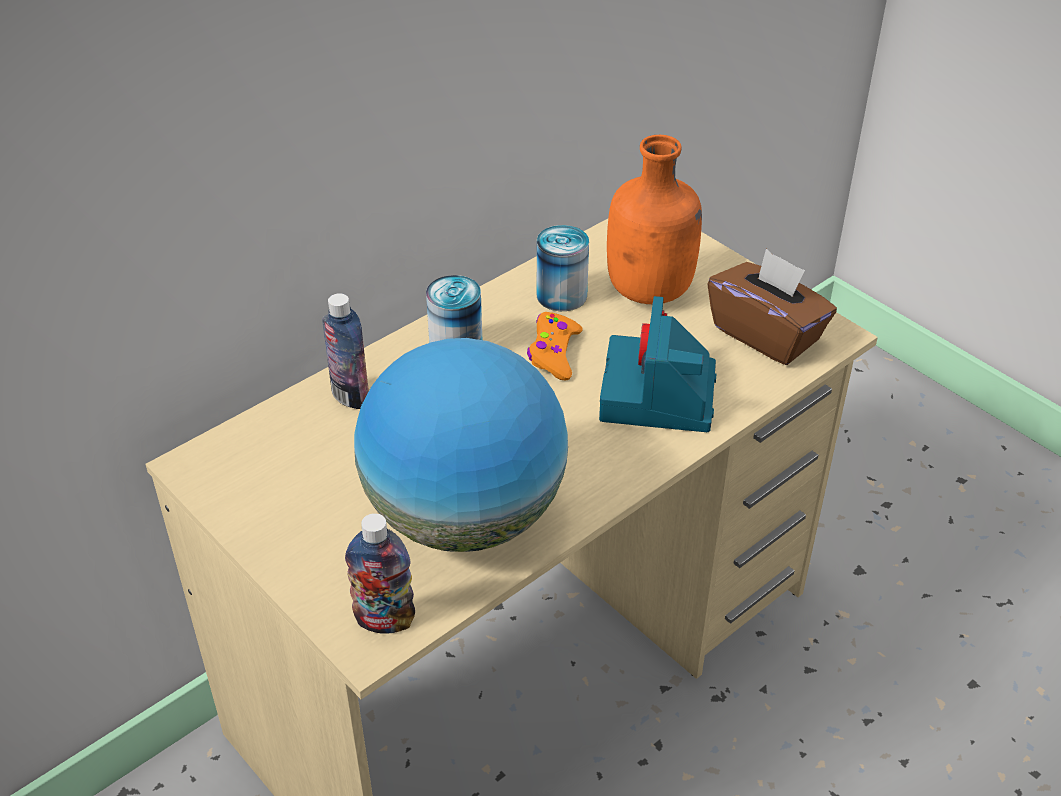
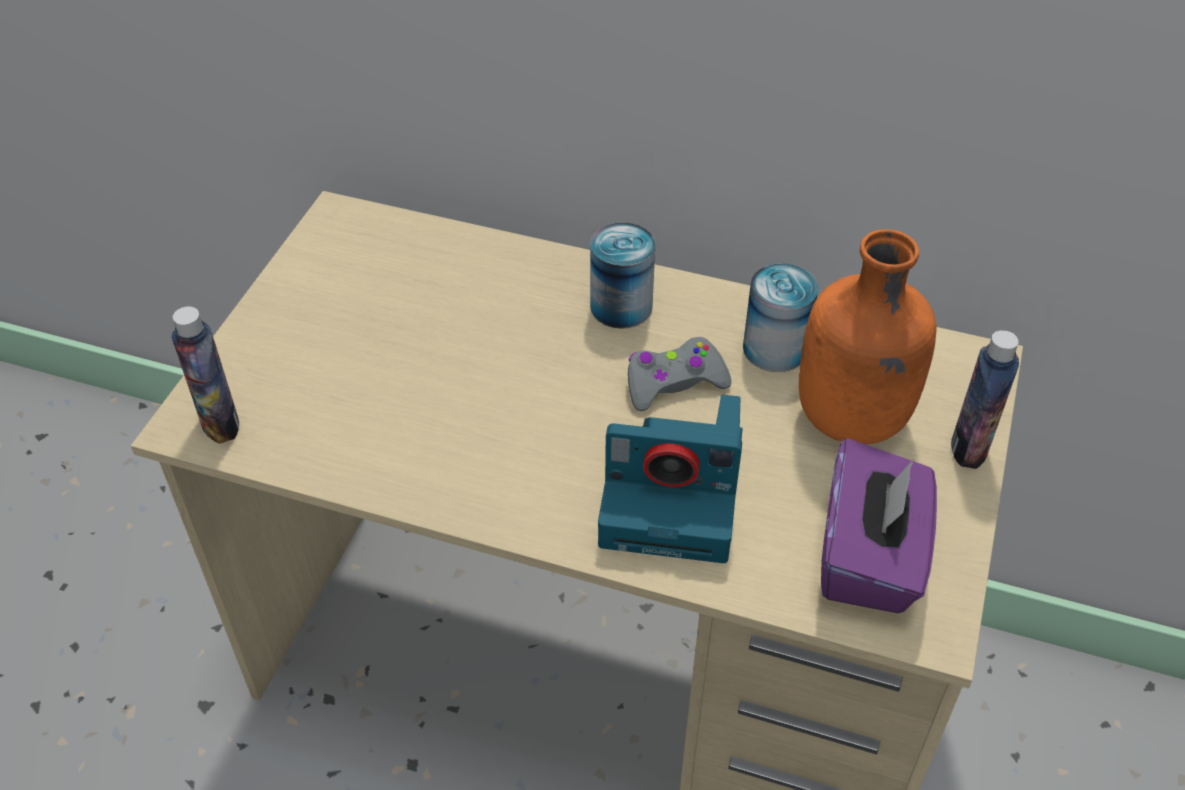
camera: 60 degrees right, 5 degrees up
(350, 396) = (494, 268): bottle -> bottle (969, 447)
(464, 516) = (384, 419): globe -> none
(554, 353) = (674, 383): orange game controller -> grey game controller
(659, 396) = (674, 498): camera -> camera turned 150 degrees counterclockwise
(766, 334) = (870, 558): brown tissue box -> purple tissue box

